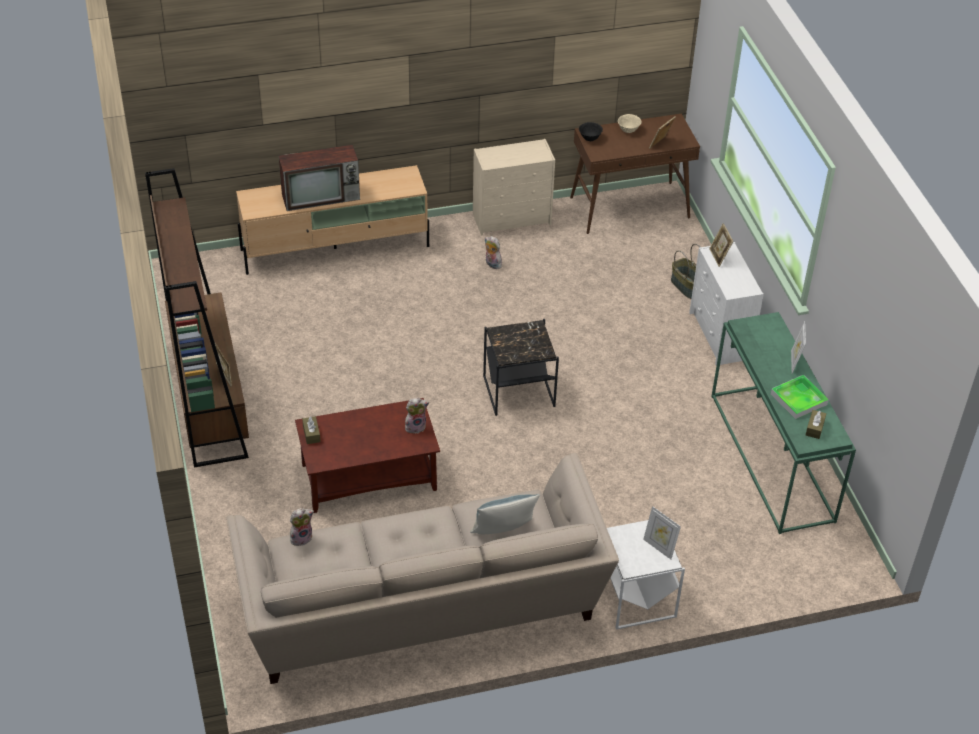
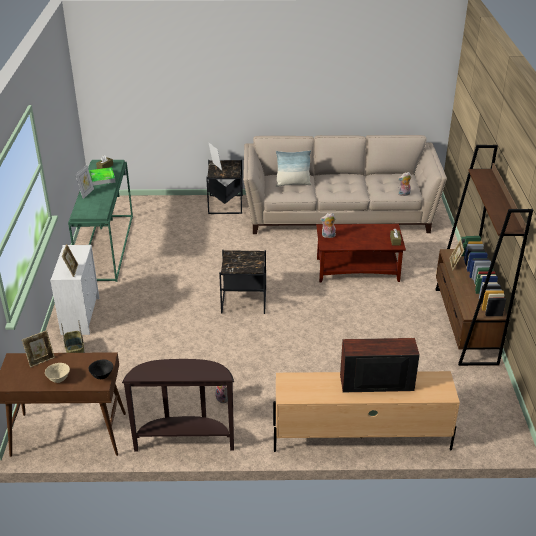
camera: 165 degrees left, 10 degrees down
(512, 219) = (184, 441): beige dresser -> brown console table
(635, 597) = (226, 204): white side table -> black side table

